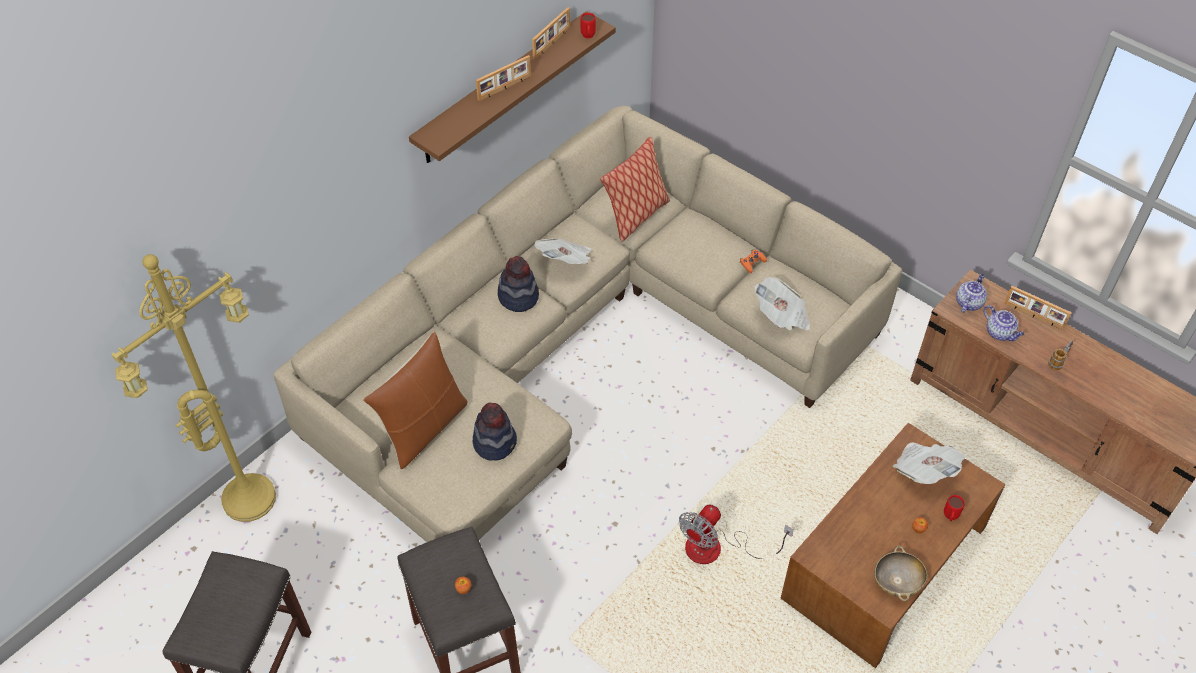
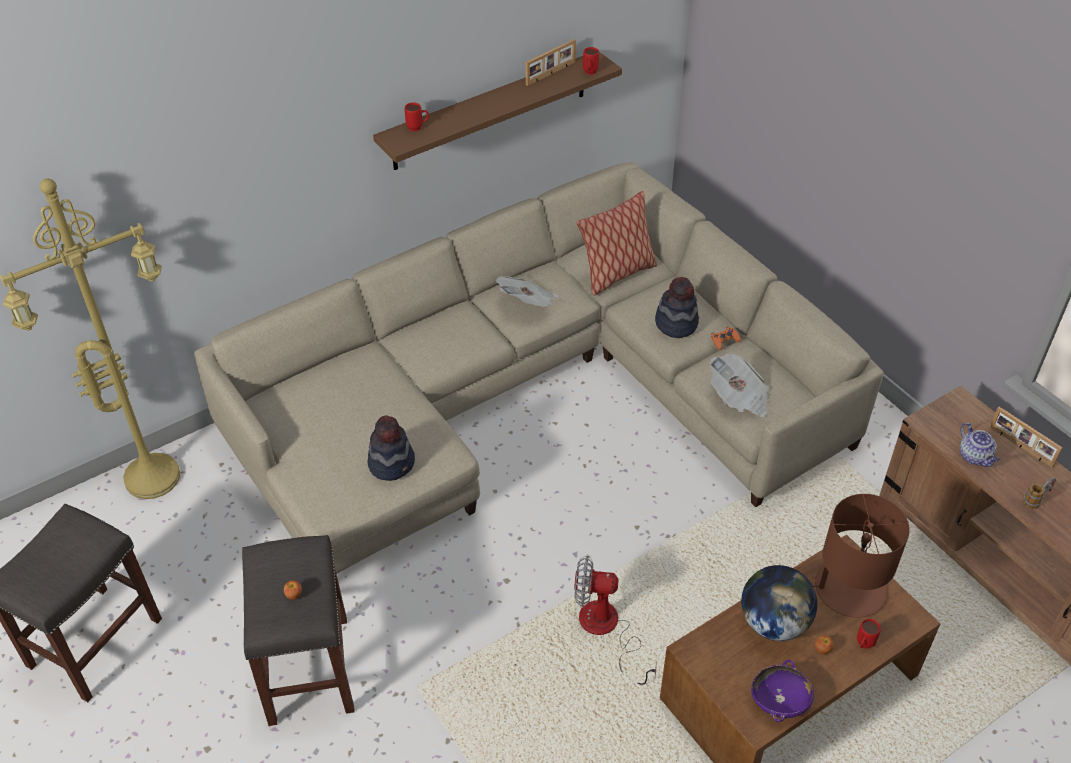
camera: 15 degrees right, 5 degrees down
(423, 428) = (325, 434): brown pillow -> none
(449, 122) = (418, 128): none -> red mug
(505, 88) = (486, 106): picture frame -> none
(518, 296) = (468, 328): hat -> hat (676, 323)
(717, 549) = (606, 630): fan -> fan turned 45 degrees clockwise
(872, 515) = (773, 623): none -> globe
(897, 582) = (779, 701): beige bowl -> purple bowl
(924, 470) = (849, 588): newspaper -> brown table lamp
(968, 302) = (948, 419): teapot -> none

